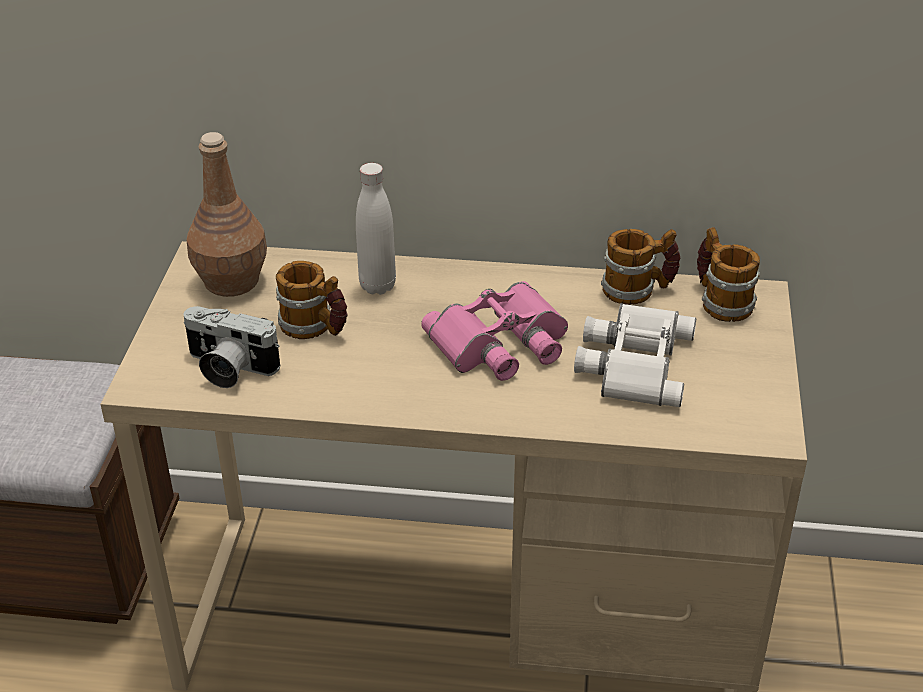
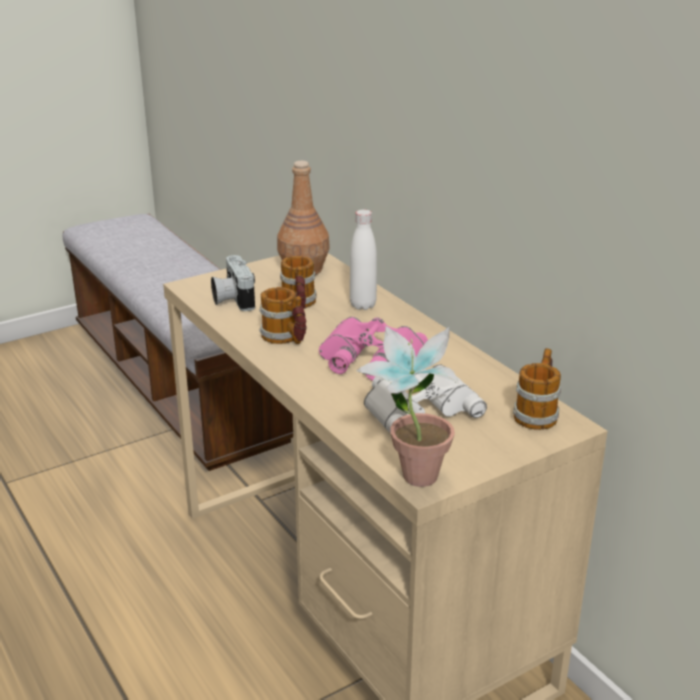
camera: 50 degrees right, 10 degrees down
(638, 290) = (497, 381): mug -> mug (285, 338)
(757, 439) = (409, 481): none -> potted plant

